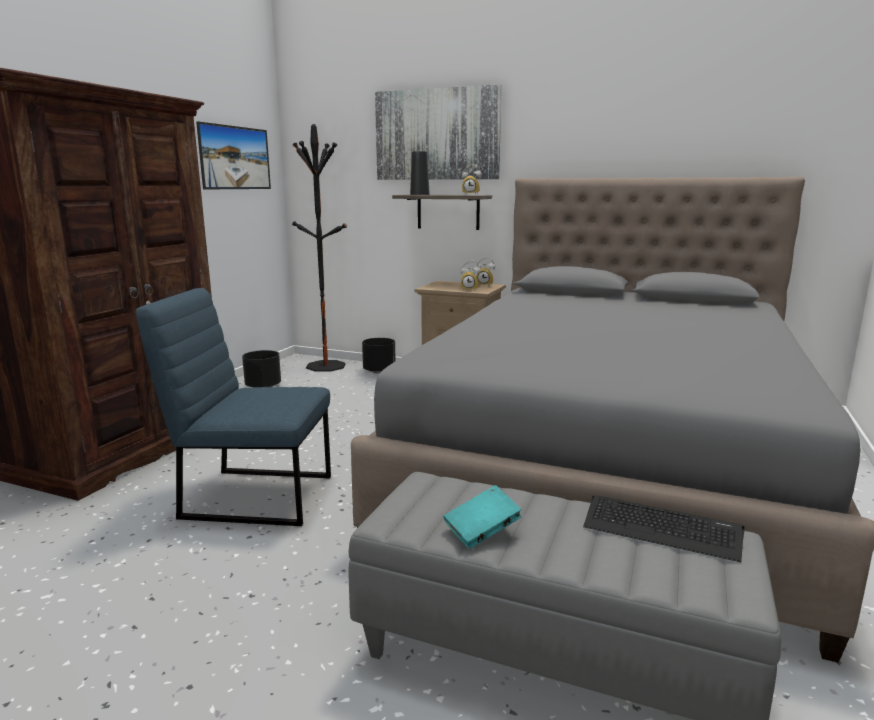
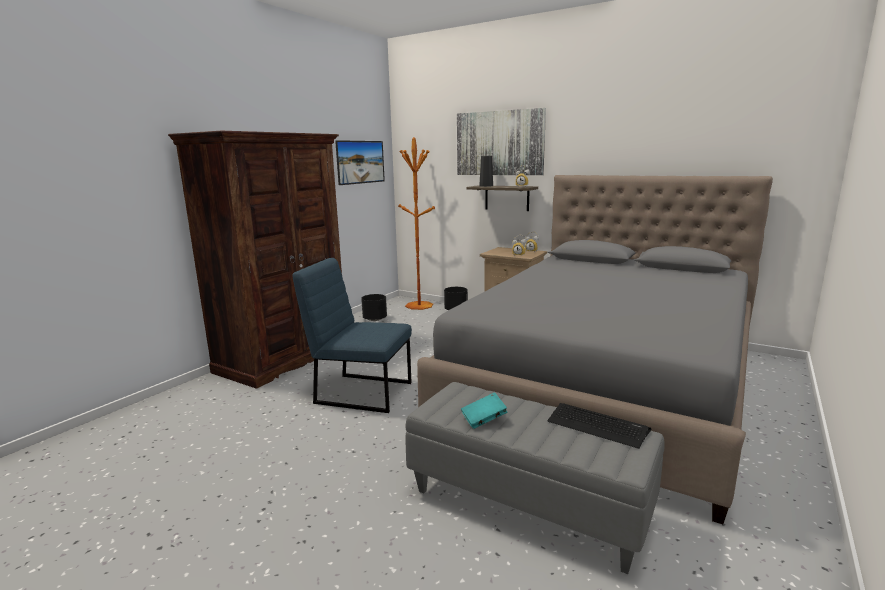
camera: 10 degrees right, 0 degrees up
(326, 366) = (419, 305): black clothes rack -> orange clothes rack

